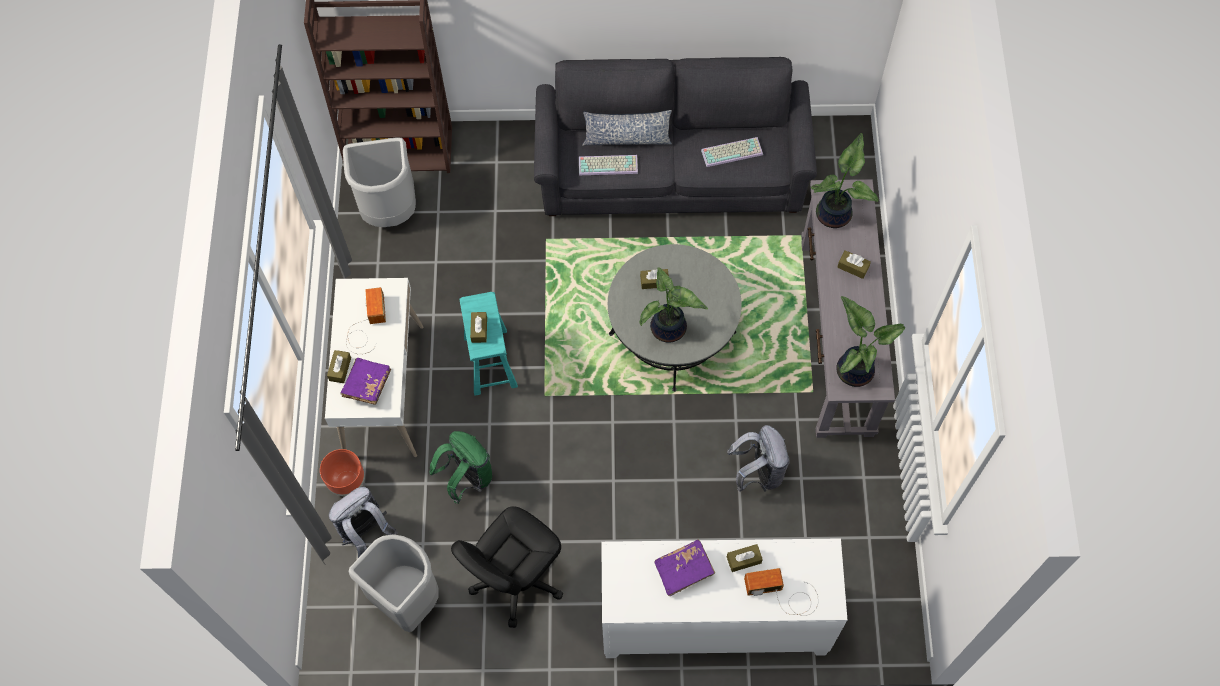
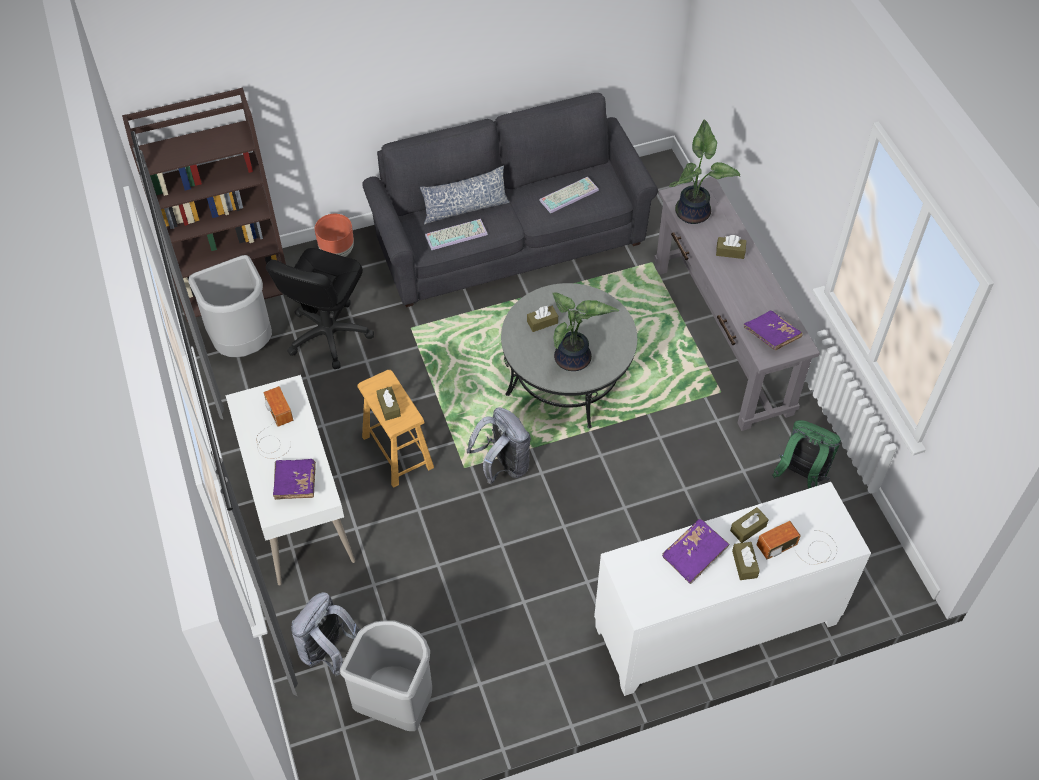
camera: 20 degrees left, 10 degrees down
(340, 369) = (261, 477): brown tissue box -> brown tissue box (744, 564)
(347, 481) = (291, 607): brown planter -> brown planter (337, 251)
(467, 477) = (415, 566): green backpack -> green backpack (800, 476)
(490, 361) = (398, 452): turquoise stool -> brown stool
(516, 579) = (503, 649): black office chair -> black office chair (328, 335)
(758, 472) = (700, 477): grey backpack -> grey backpack (503, 466)
(855, 368) = (771, 336): potted plant -> purple book

